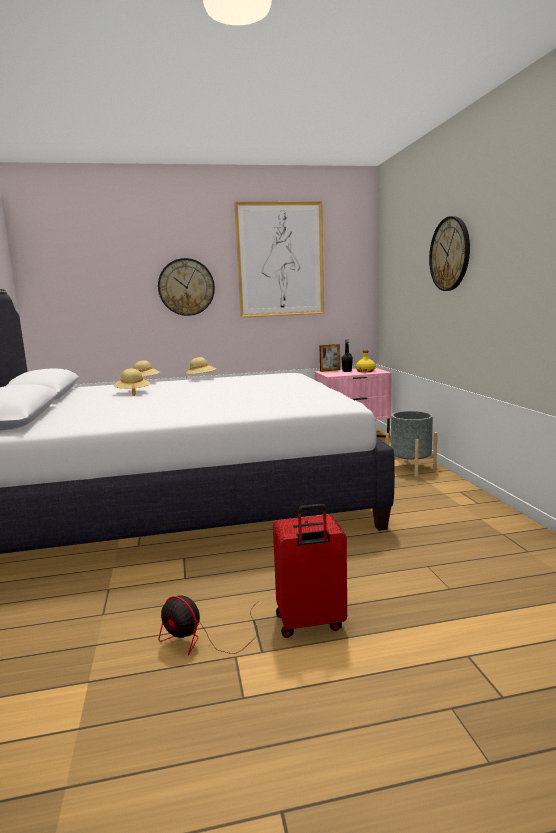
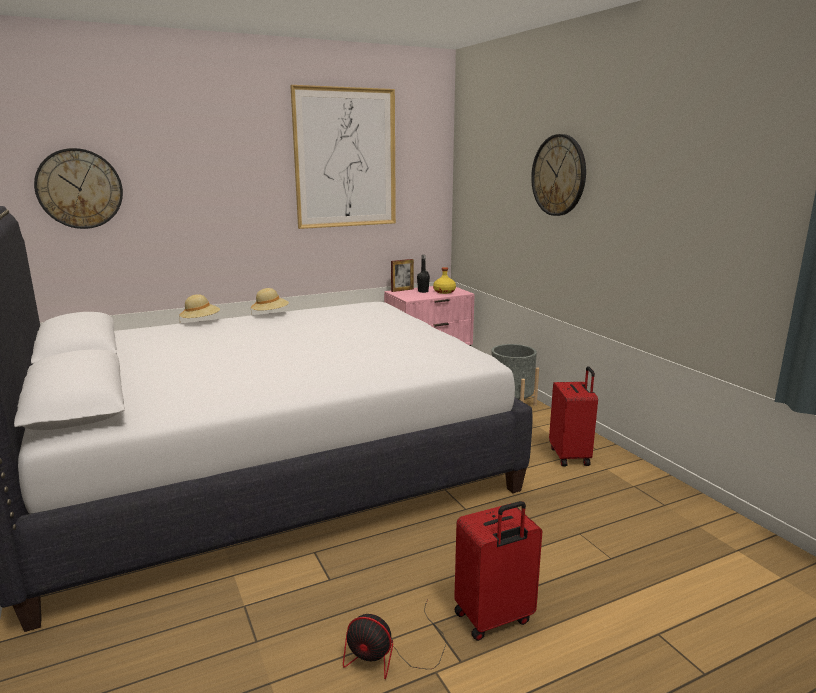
camera: 15 degrees left, 5 degrees up
(132, 393) = (201, 344): beige hat -> none
(186, 287) = (231, 191): wall clock -> wall clock (79, 189)
(449, 507) = (570, 456): none -> red suitcase

